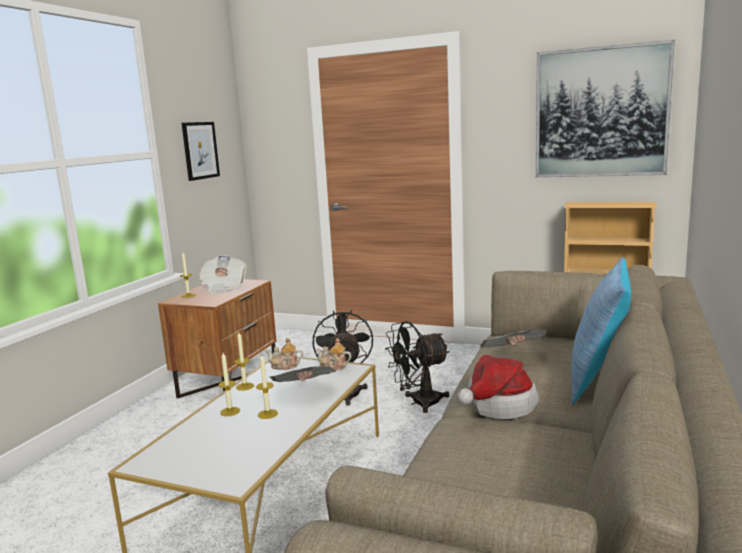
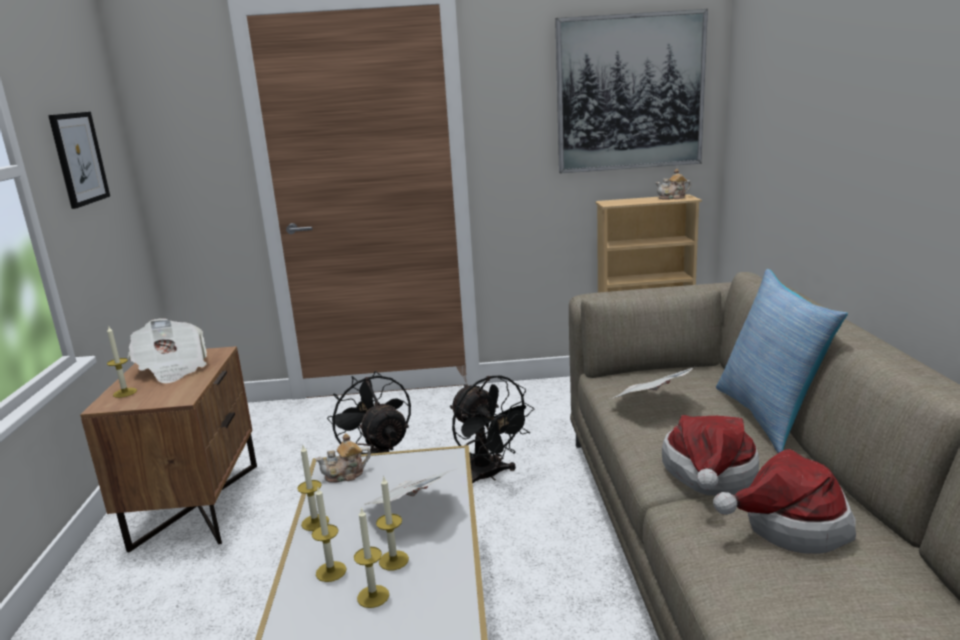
camera: 25 degrees left, 5 degrees up
(239, 428) = (373, 596): none -> candle
(333, 367) = (416, 460): teapot -> teapot (672, 198)
(419, 403) = (488, 476): black fan -> black fan turned 75 degrees counterclockwise
(518, 443) = (789, 525): none -> hat

